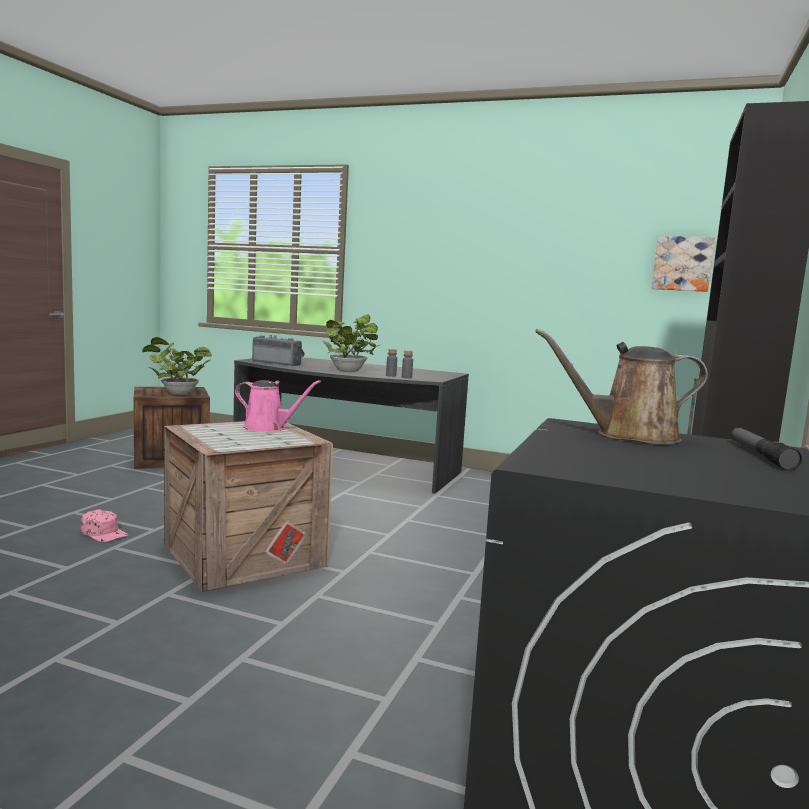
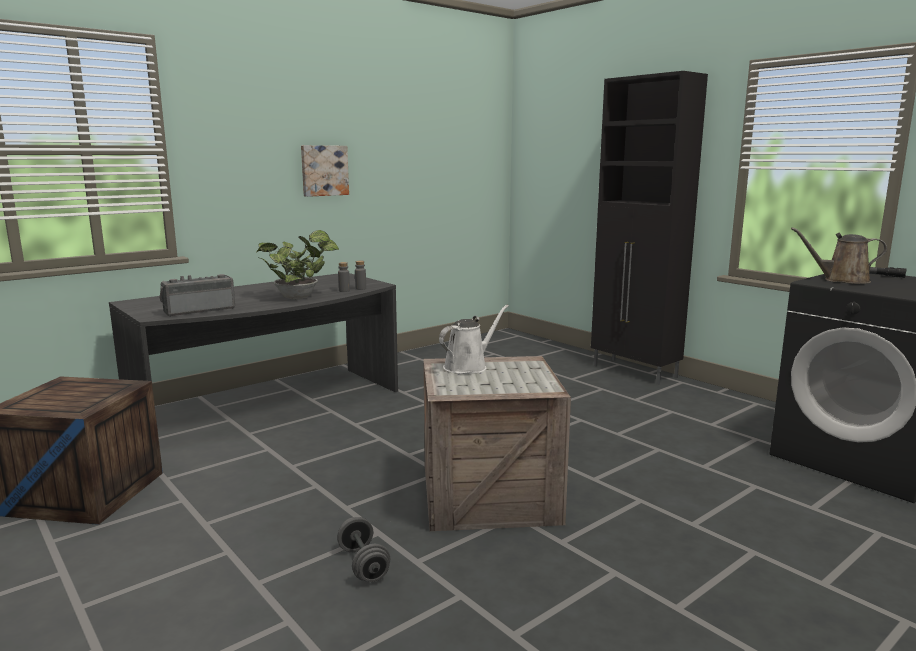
camera: 60 degrees left, 5 degrees up
(104, 533) = (363, 564): pink cap -> grey dumbbell
(177, 394) = (98, 394): potted plant -> none
(268, 428) = (468, 366): pink watering can -> white watering can
(628, 436) = (841, 280): brown watering can -> brown watering can turned 75 degrees clockwise
(682, 263) = (473, 152): picture -> picture (324, 170)

